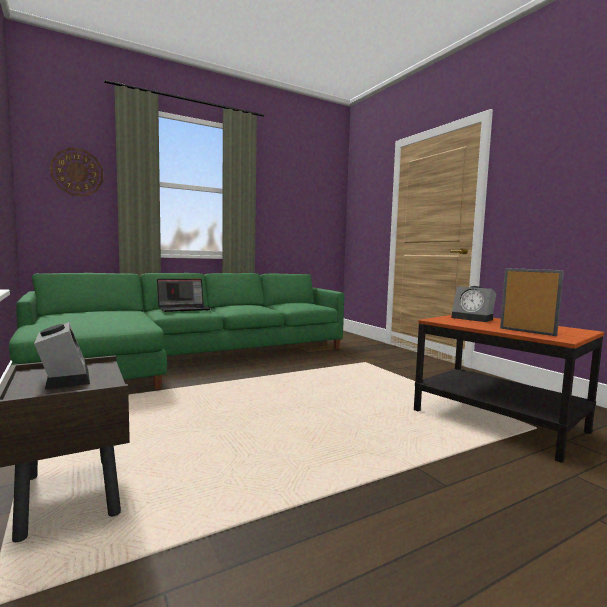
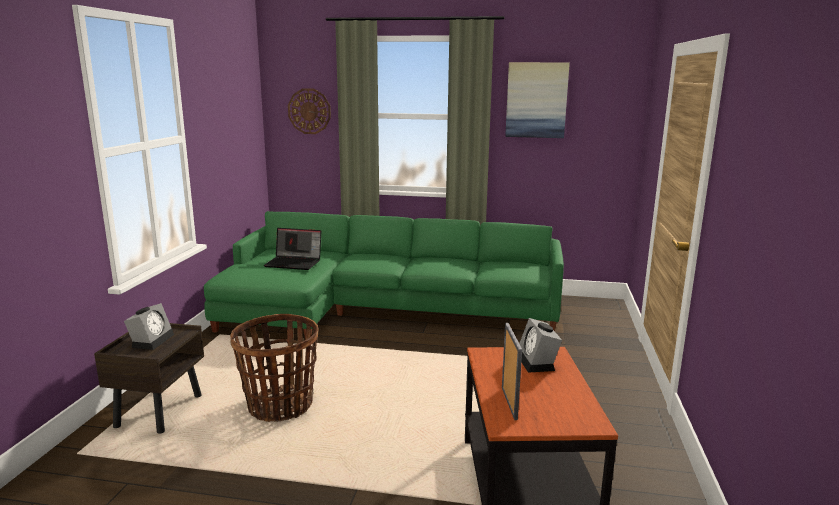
camera: 40 degrees right, 10 degrees up
(184, 308) = (374, 259): laptop -> laptop (294, 263)
(226, 439) = (279, 406): none -> basket
(283, 183) = (536, 100): none -> picture

